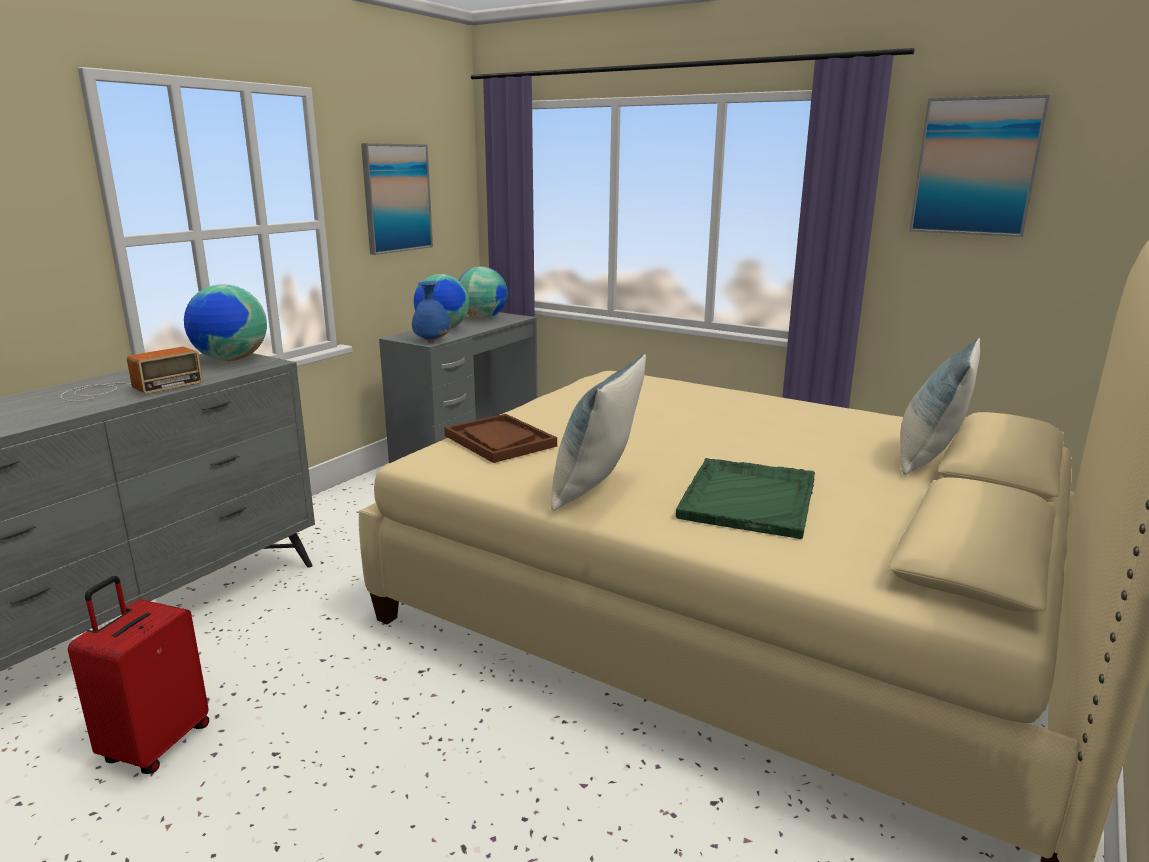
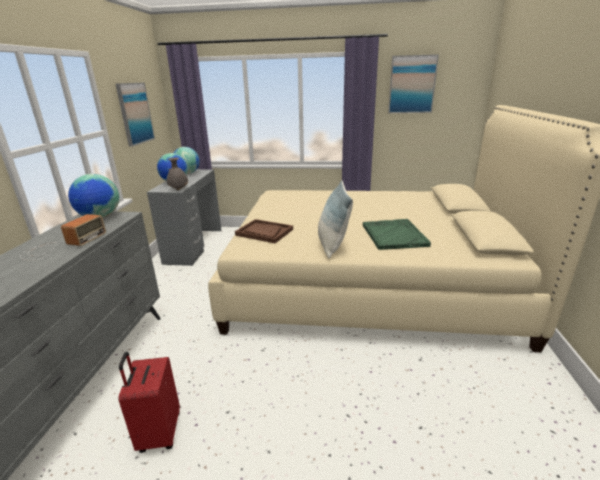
camera: 25 degrees left, 5 degrees up
(432, 341) = (178, 189): blue vase -> grey vase
(928, 459) = (432, 206): pillow -> none

